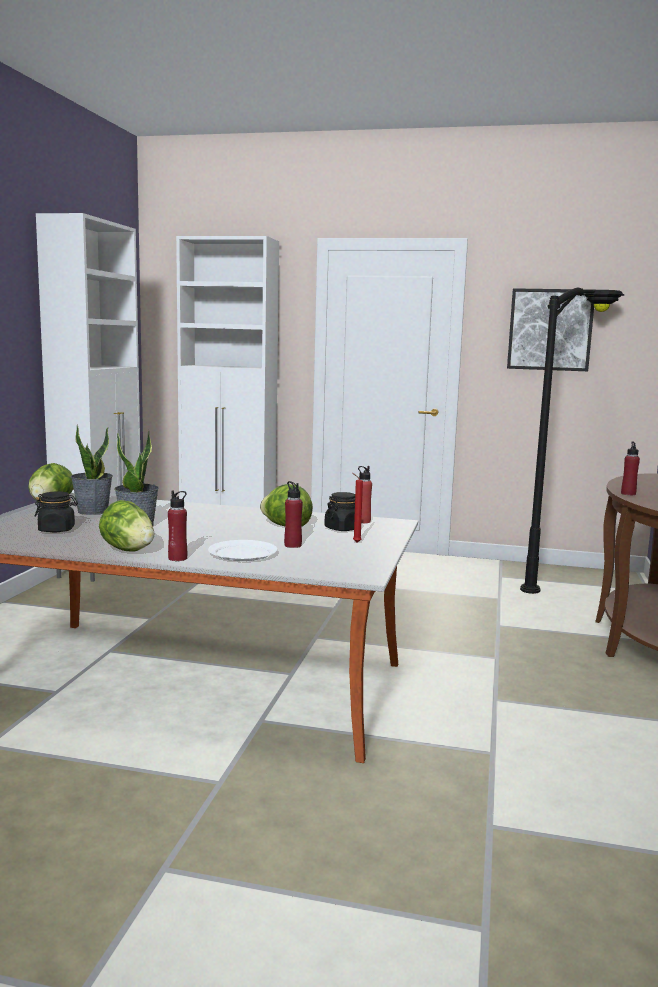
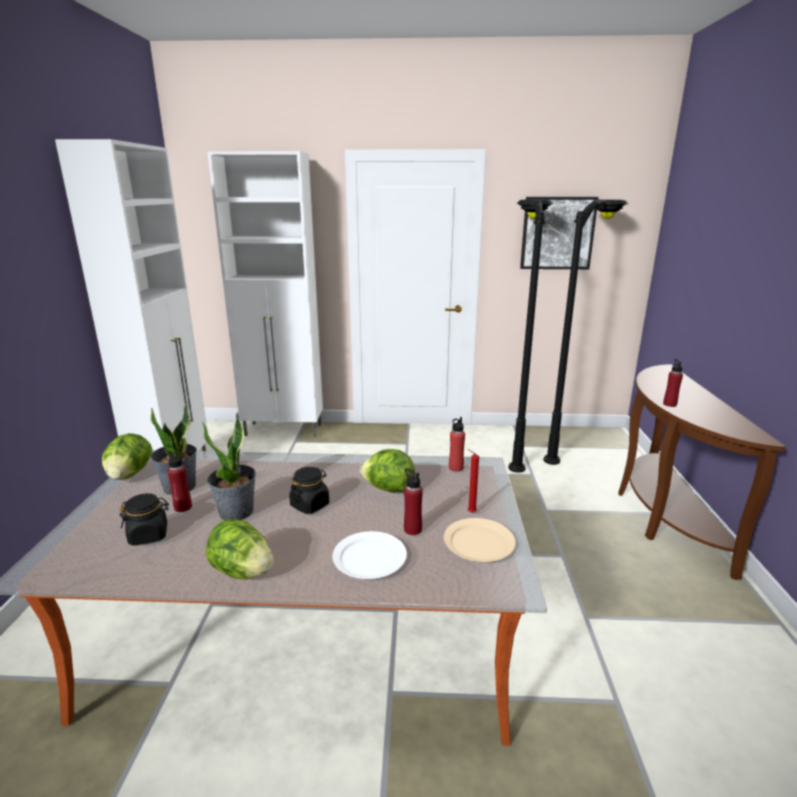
camera: 10 degrees left, 10 degrees up
(177, 558) = (304, 582): red bottle -> red bottle (183, 507)
(342, 528) = (444, 485): black jar -> black jar (310, 505)
(350, 555) = (479, 543): none -> beige plate
(492, 575) = (515, 445): none -> black floor lamp

